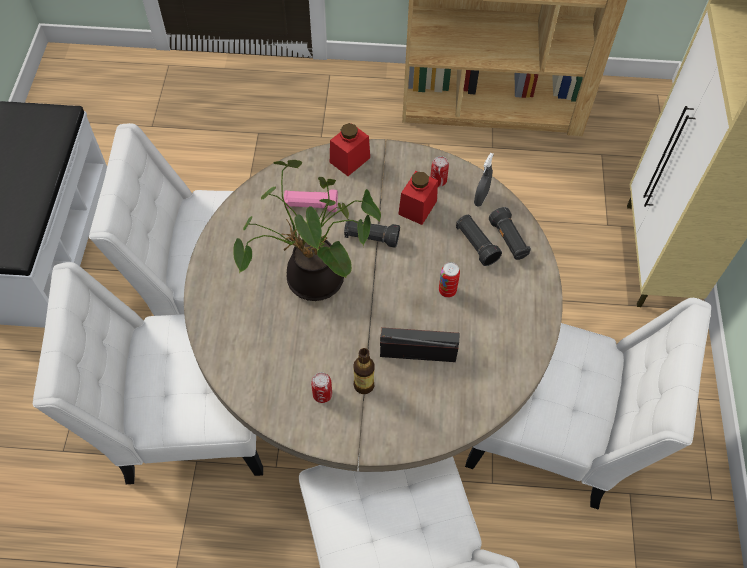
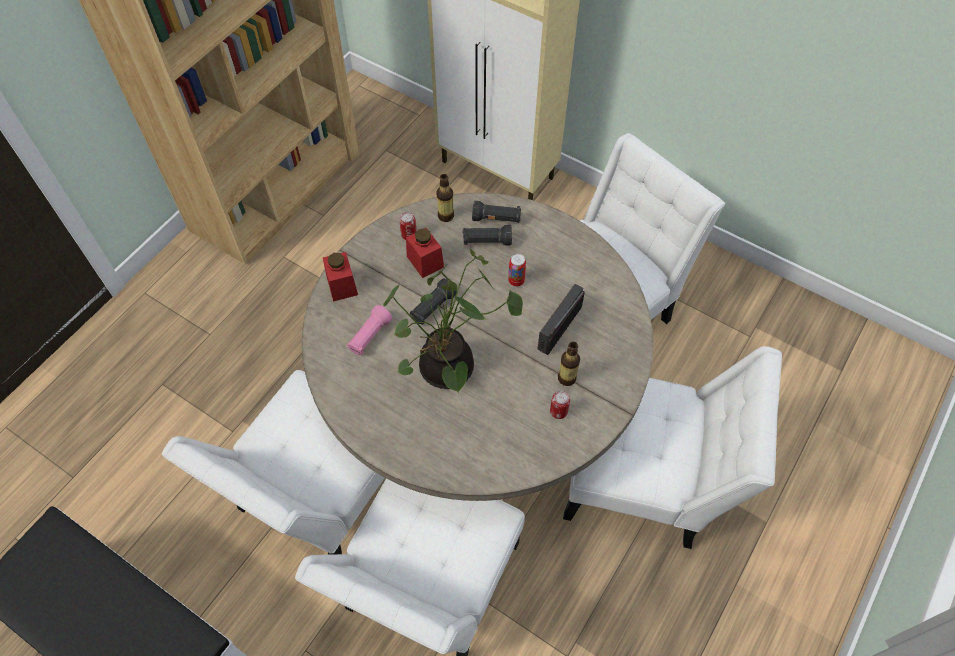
camera: 60 degrees left, 0 degrees up
(481, 198) = (445, 216): grey spray bottle -> bottle

